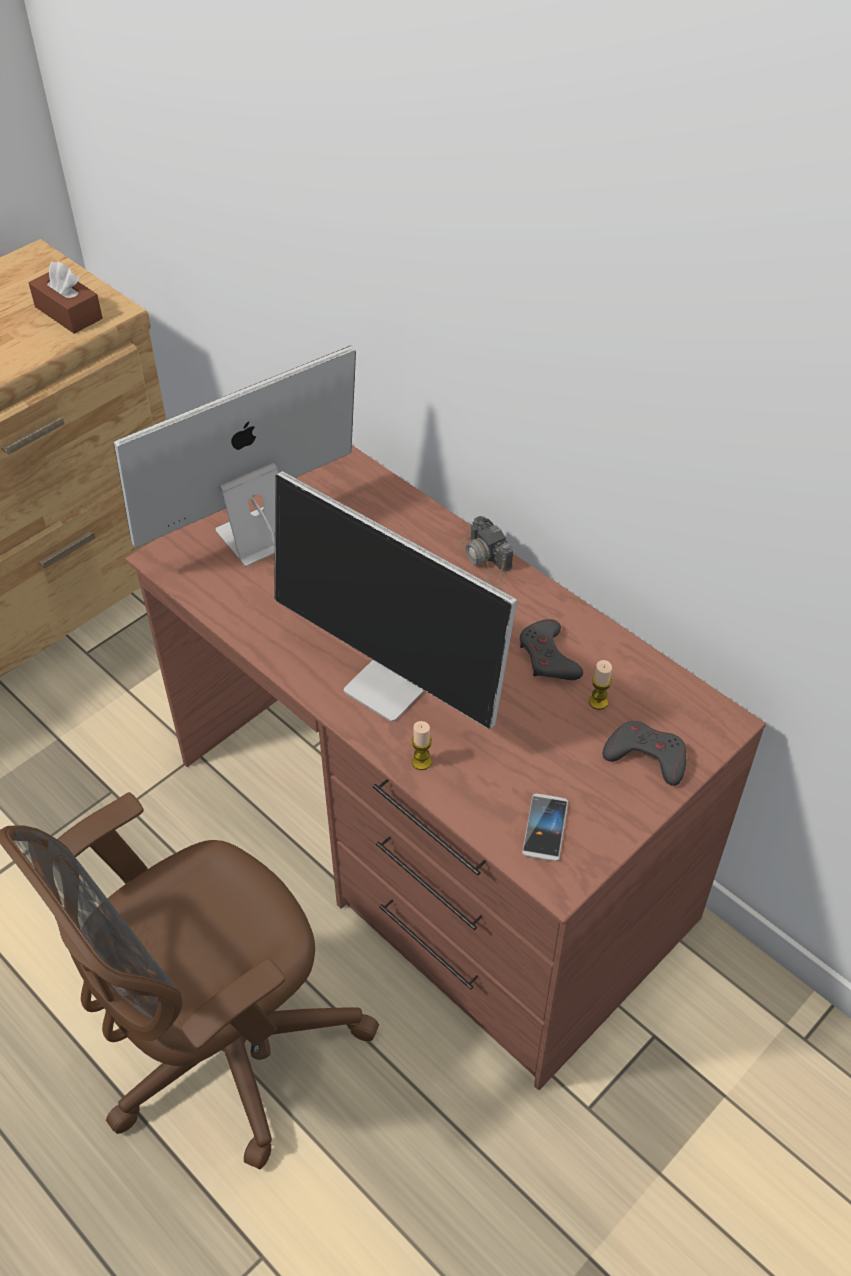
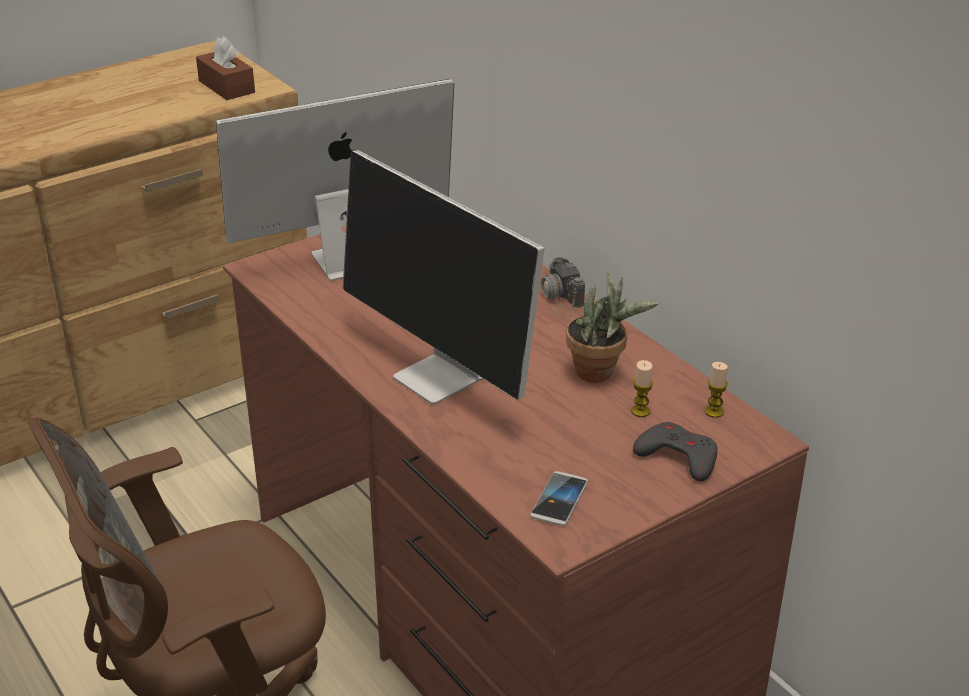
camera: 10 degrees right, 15 degrees down
(421, 762) = (452, 437): candle -> candle (714, 412)
(548, 657) = (600, 373): grey game controller -> potted plant

